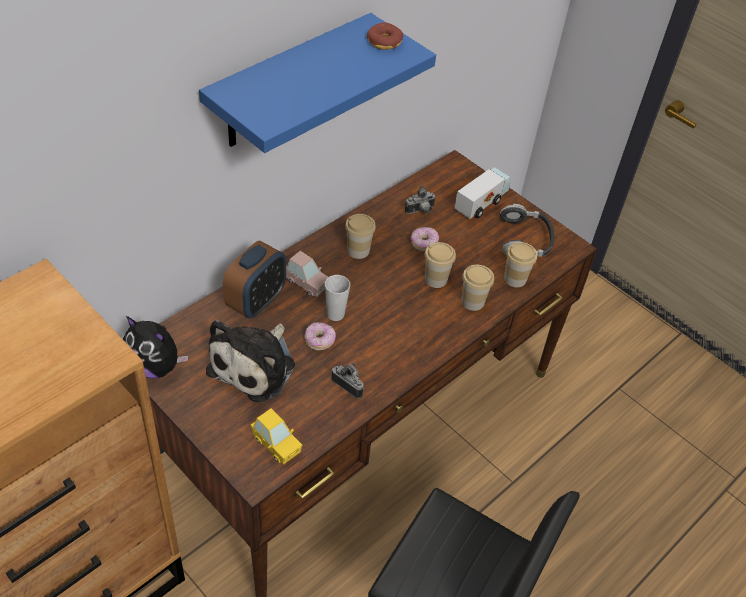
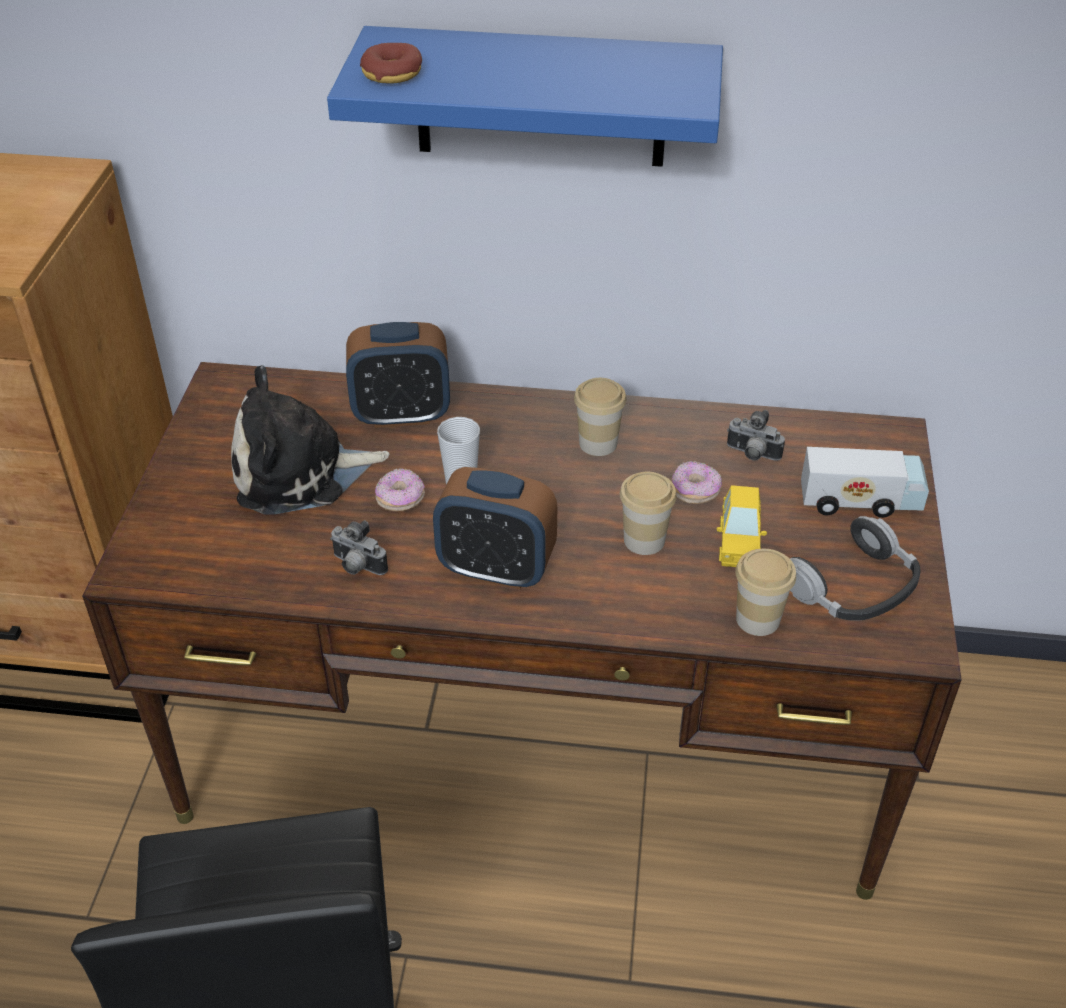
camera: 55 degrees right, 5 degrees down
(155, 366) = (215, 403): plush toy -> none
(276, 444) = (195, 559): yellow toy car -> yellow toy car (738, 544)
(306, 283) = (483, 434): pink toy car -> none
(349, 385) = (357, 567): camera -> camera turned 120 degrees clockwise
(384, 42) = (673, 78): donut -> donut (392, 74)
(402, 337) = (496, 569): none -> alarm clock
(472, 301) = (651, 600): cup -> none

